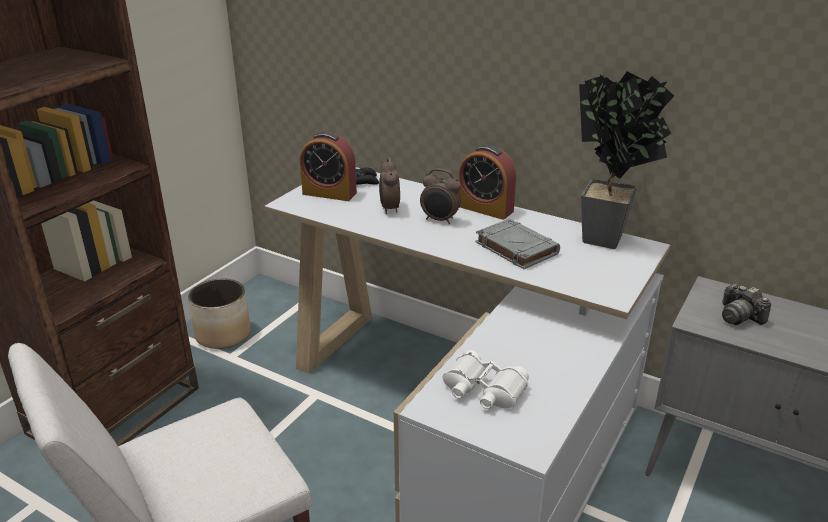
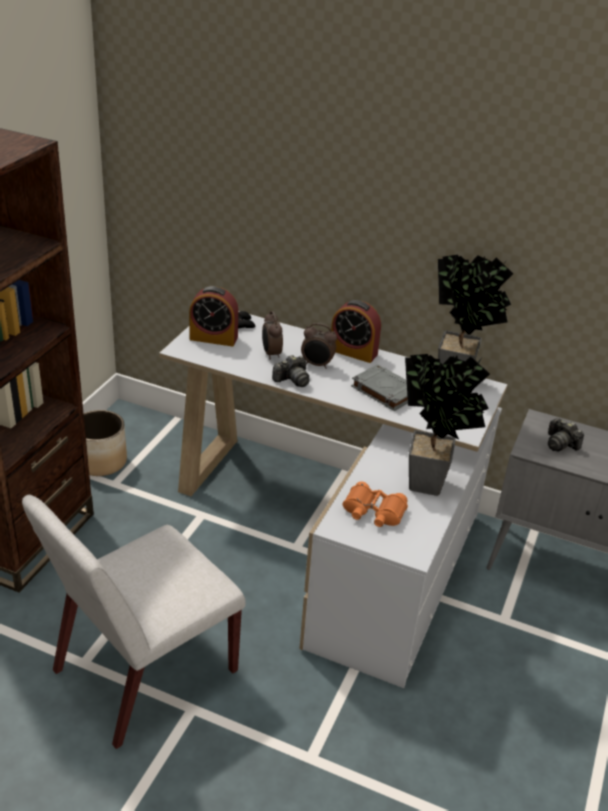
camera: 10 degrees left, 5 degrees up
(407, 235) = (292, 380): none -> camera
(483, 390) = (373, 512): white binoculars -> orange binoculars
(564, 363) = (431, 487): none -> potted plant

